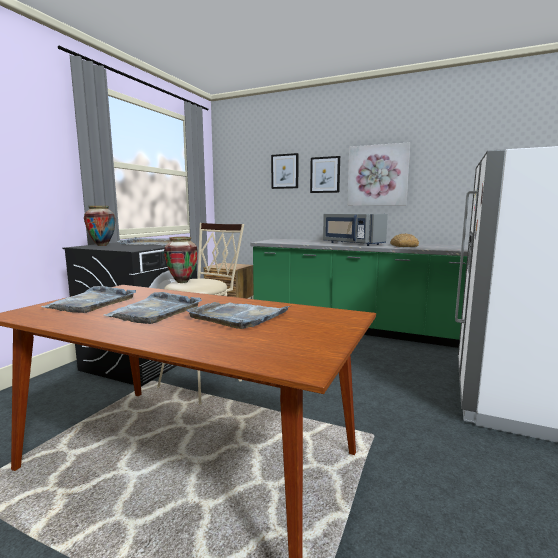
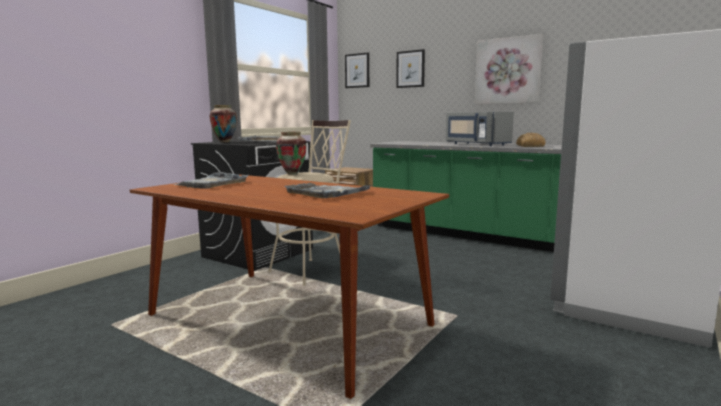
camera: 10 degrees right, 0 degrees up
(155, 311) = (261, 189): grey tray -> none
(325, 175) = (452, 71): picture -> picture (357, 70)

